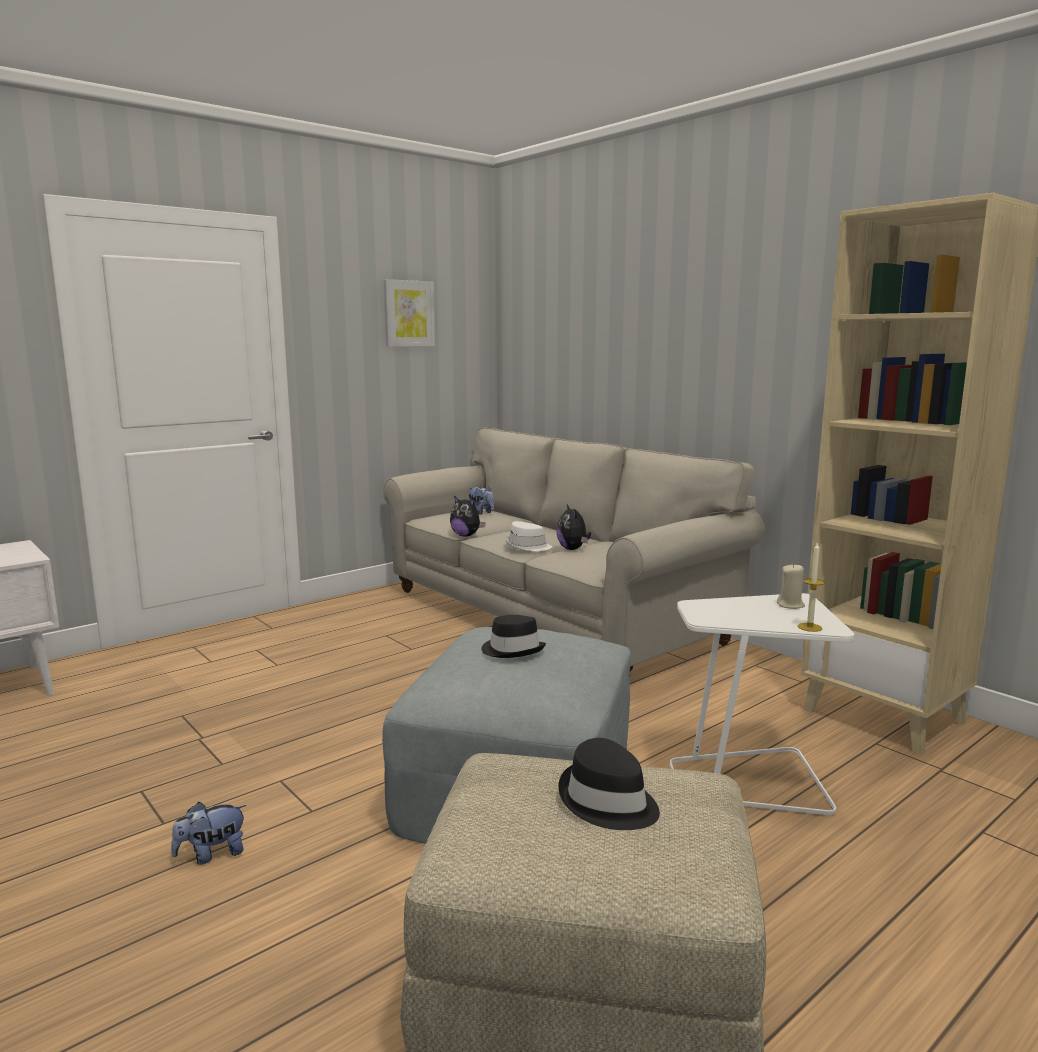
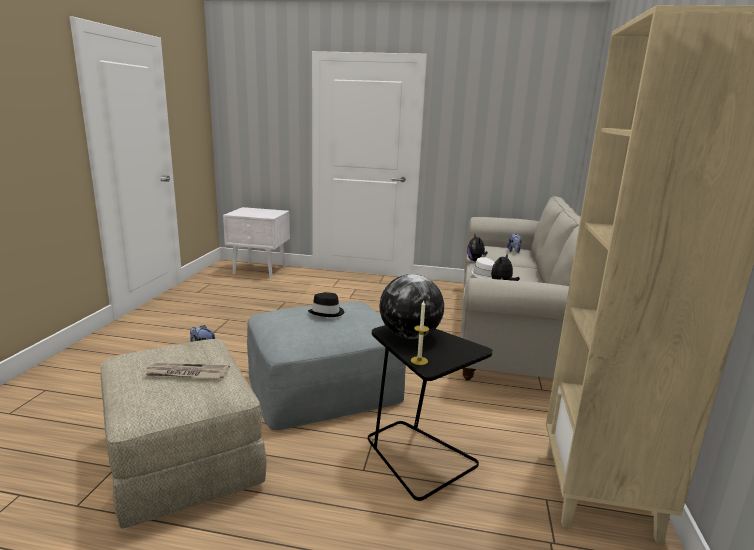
camera: 50 degrees right, 5 degrees up
(408, 313) = (510, 112): picture -> none
(607, 802) = (186, 373): black hat -> newspaper
(732, 612) = (410, 335): none -> globe
(749, 781) = (417, 456): white side table -> black side table
(790, 605) = (455, 348): beige candle -> none

